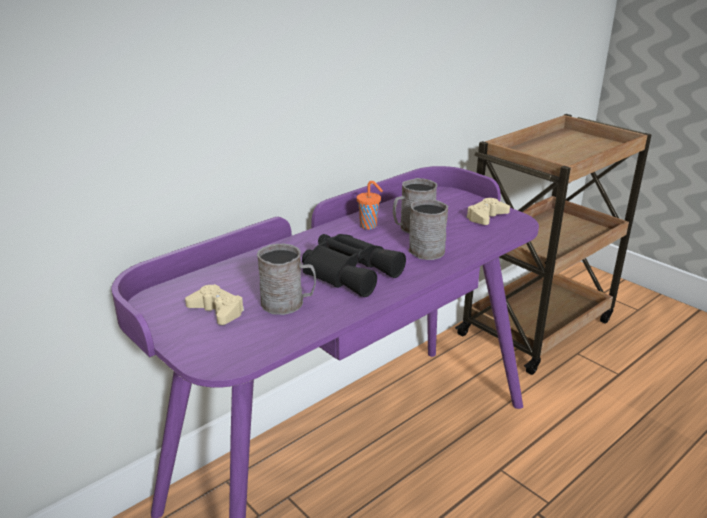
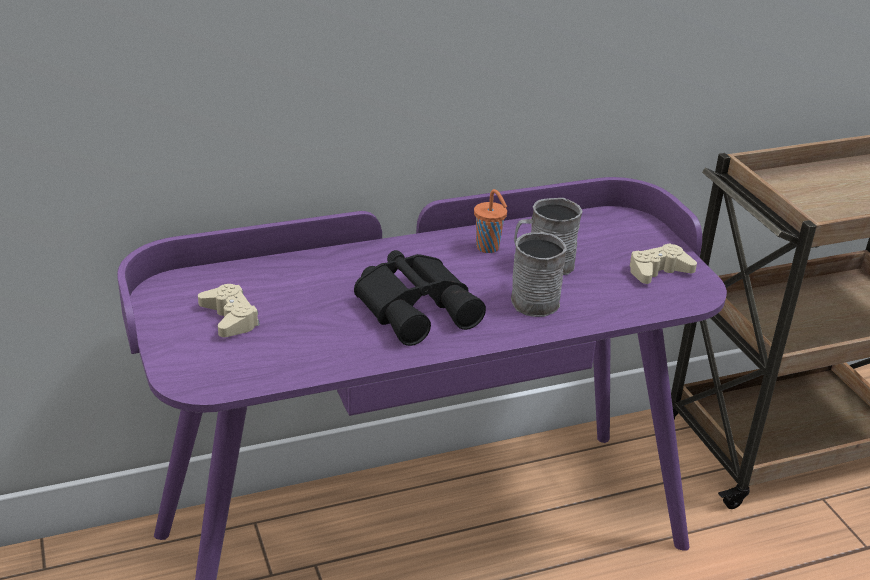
camera: 20 degrees right, 5 degrees up
(288, 303) = (314, 330): grey mug -> none

